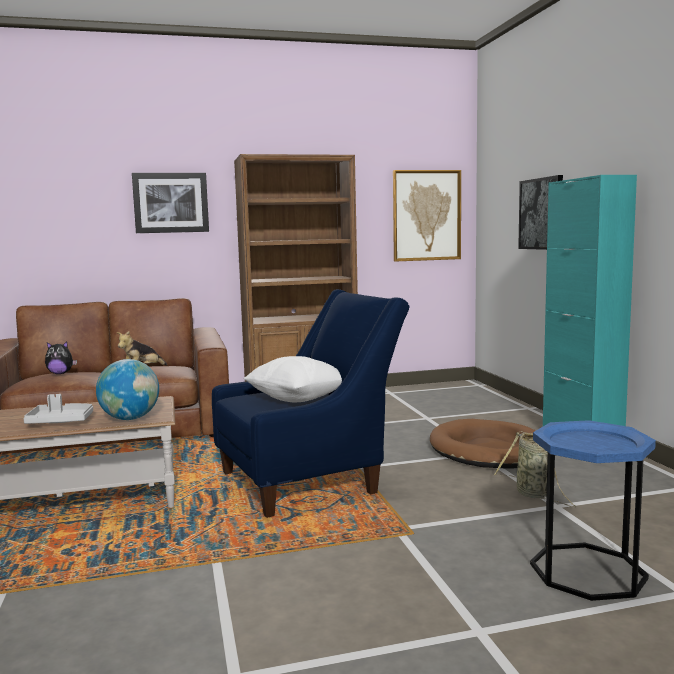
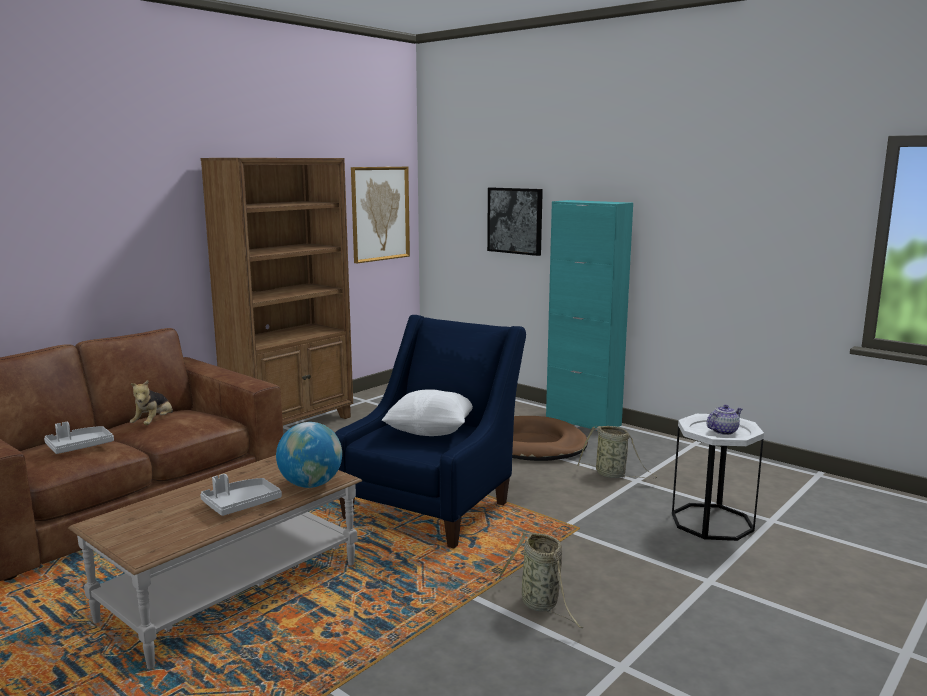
camera: 35 degrees left, 5 degrees up
(60, 373) = (79, 447): plush toy -> grey tray
(171, 202) = (129, 210): picture -> none
(260, 589) = (541, 605): none -> basket
(587, 571) = (712, 522): blue side table -> white side table
(596, 444) = (723, 431): none -> teapot

